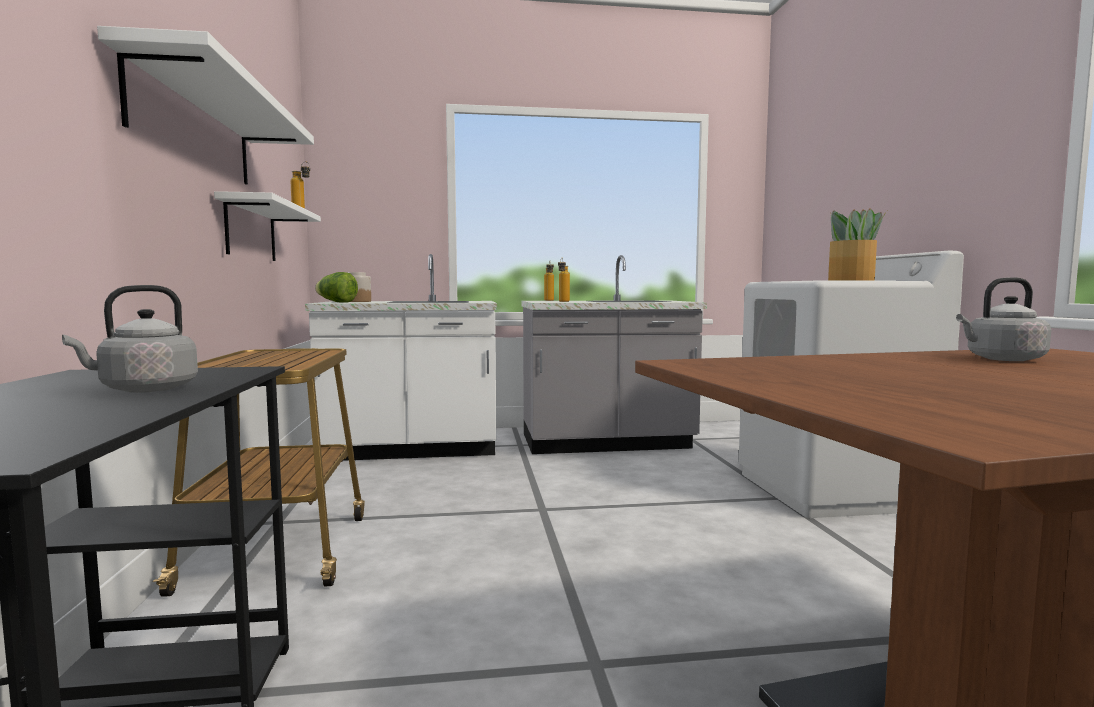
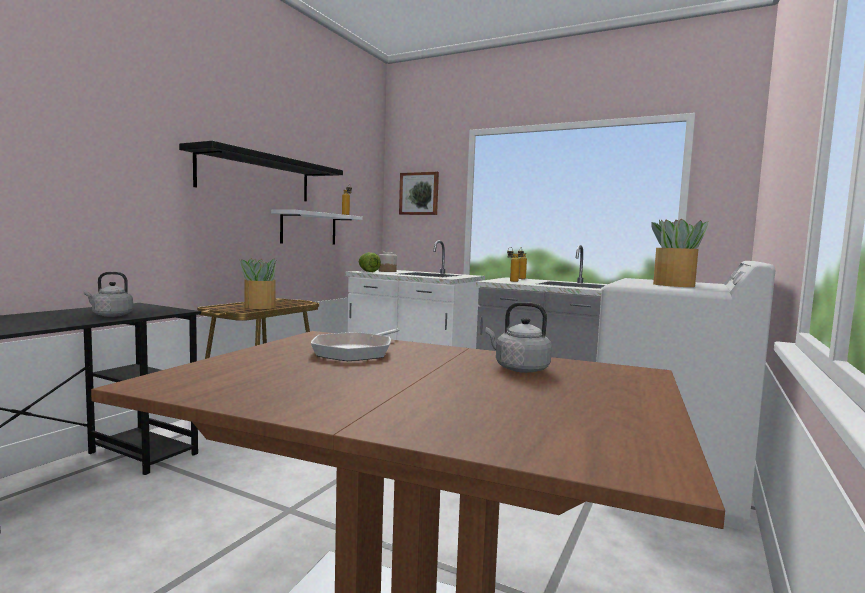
camera: 35 degrees right, 0 degrees up
(195, 128) = (256, 177): white shelf -> black shelf
(284, 360) = (259, 307): none -> potted plant
(371, 189) = (419, 193): none -> picture
(828, 368) = (356, 351): none -> frying pan

